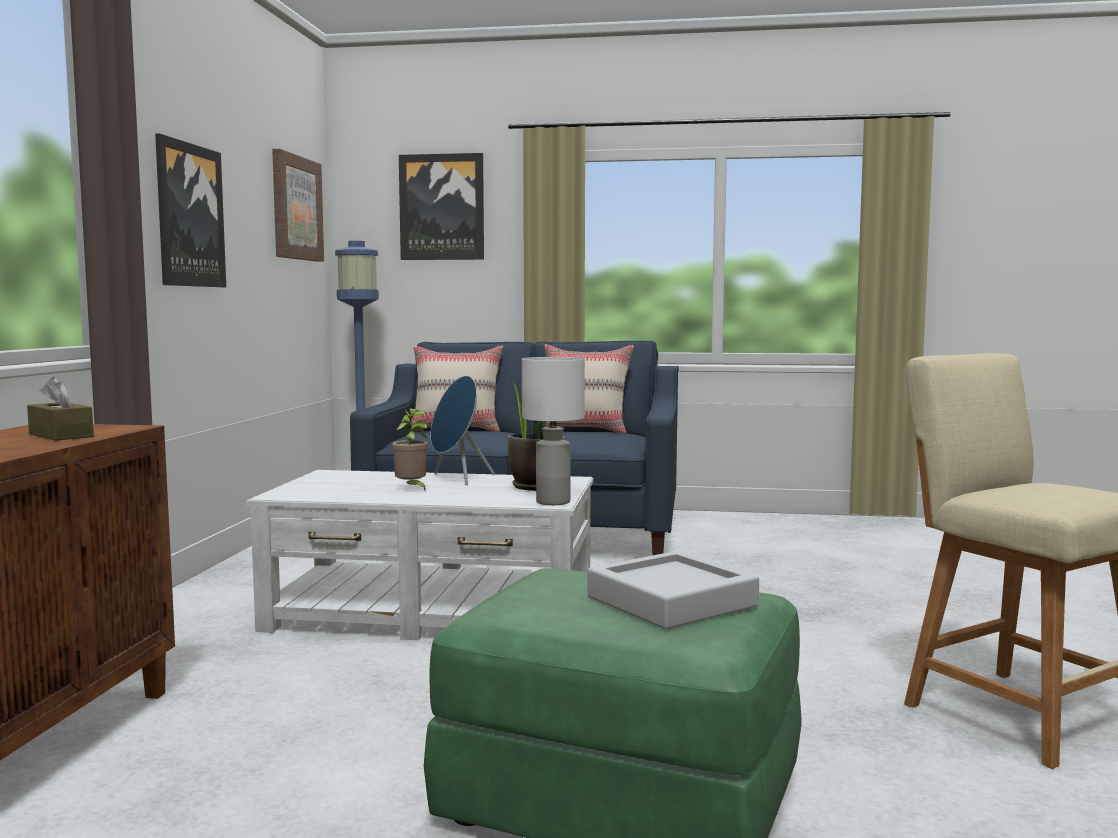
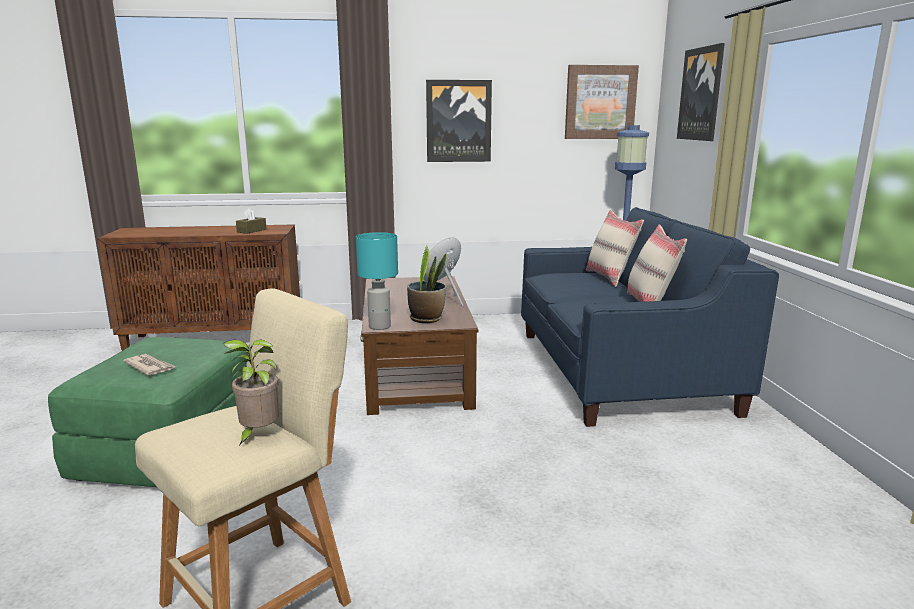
camera: 75 degrees right, 10 degrees up
(412, 489) = (404, 297): potted plant -> potted plant (257, 435)
(433, 613) = (415, 372): white coffee table -> brown coffee table
(552, 502) = (380, 326): white table lamp -> turquoise table lamp
(671, 601) = (150, 367): grey tray -> newspaper

